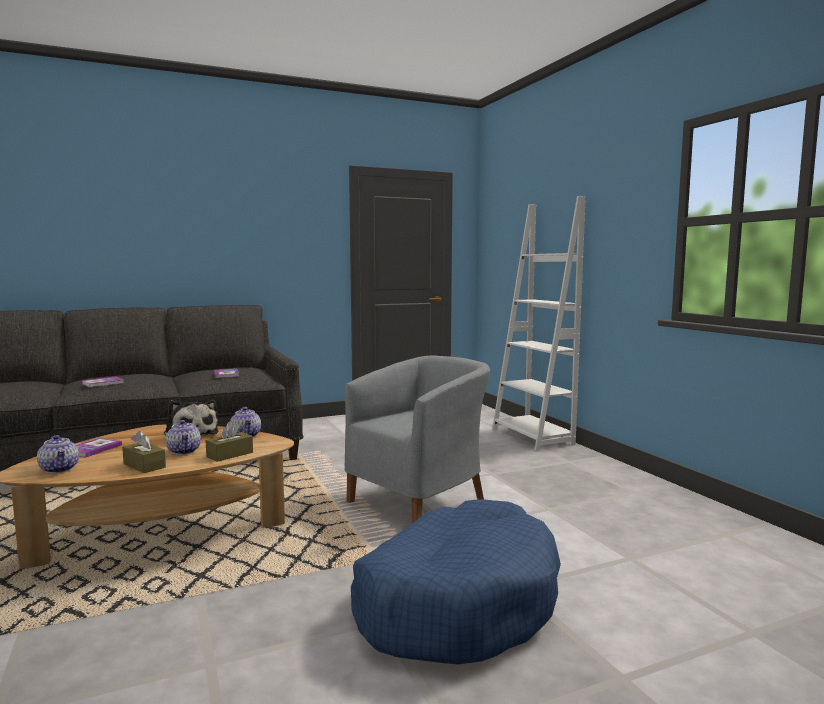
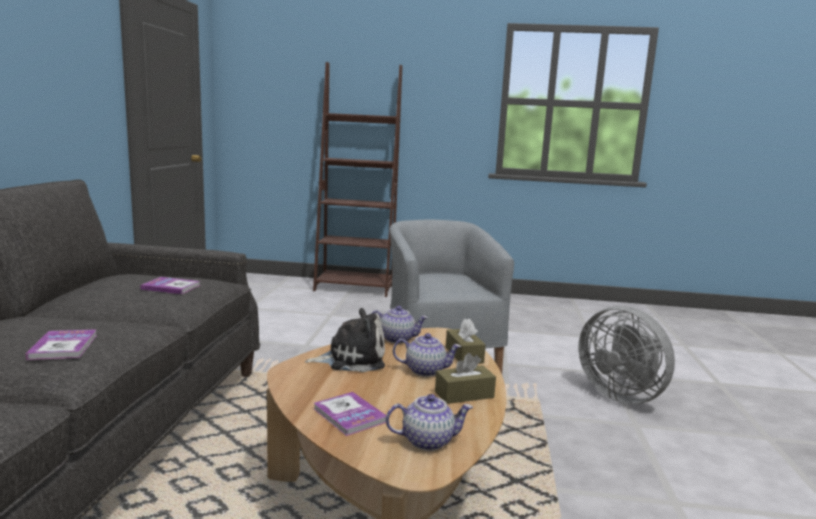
camera: 60 degrees left, 5 degrees up
(457, 602) = (621, 395): blue dog bed -> grey fan
(532, 437) = (354, 288): white bookcase -> brown bookcase

